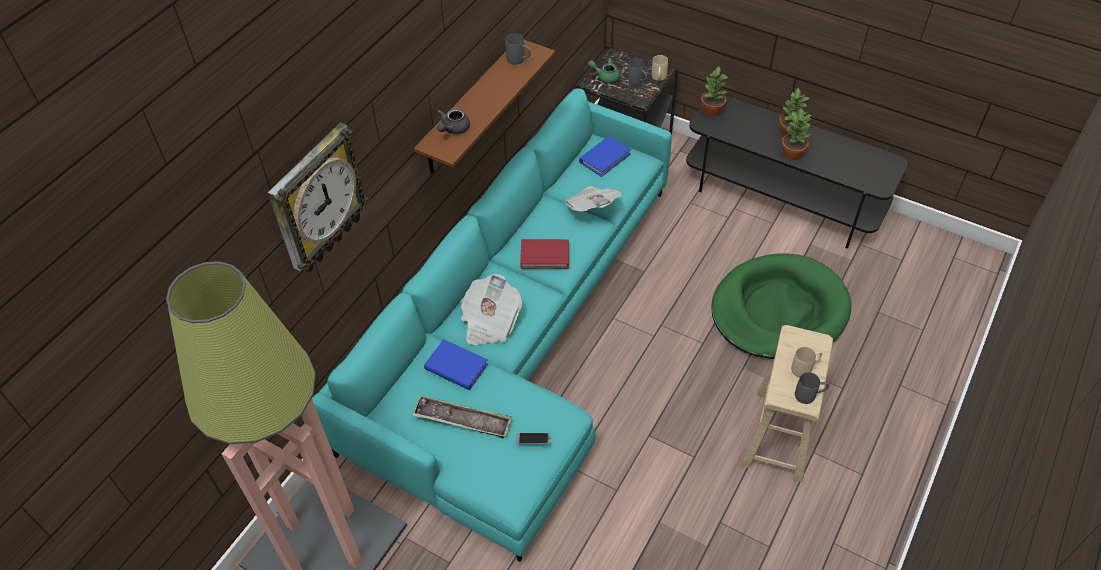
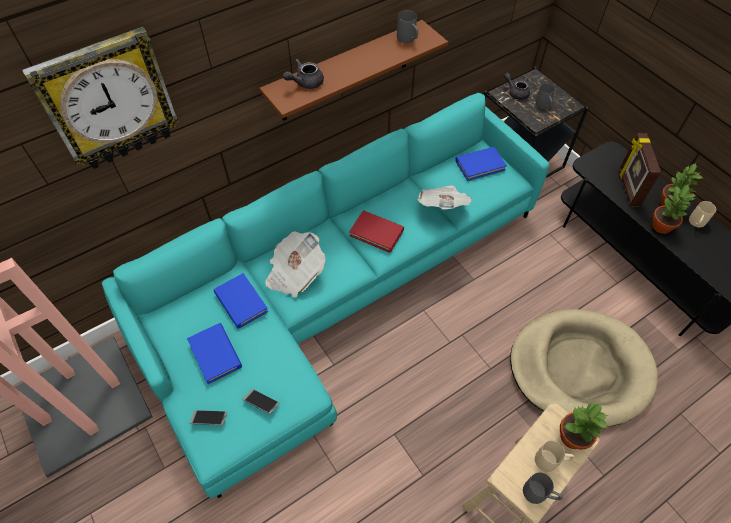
camera: 25 degrees right, 5 degrees up
(462, 420) = (215, 354): tray -> blue book
(494, 474) = (209, 419): none -> phone
(605, 76) = (516, 92): green teapot -> grey teapot
(658, 78) = (564, 110): beige mug -> beige mug (695, 224)
(711, 110) = (602, 156): potted plant -> potted plant (572, 437)
(748, 130) = (628, 188): none -> picture frame
(778, 310) = (579, 368): green dog bed -> beige dog bed

